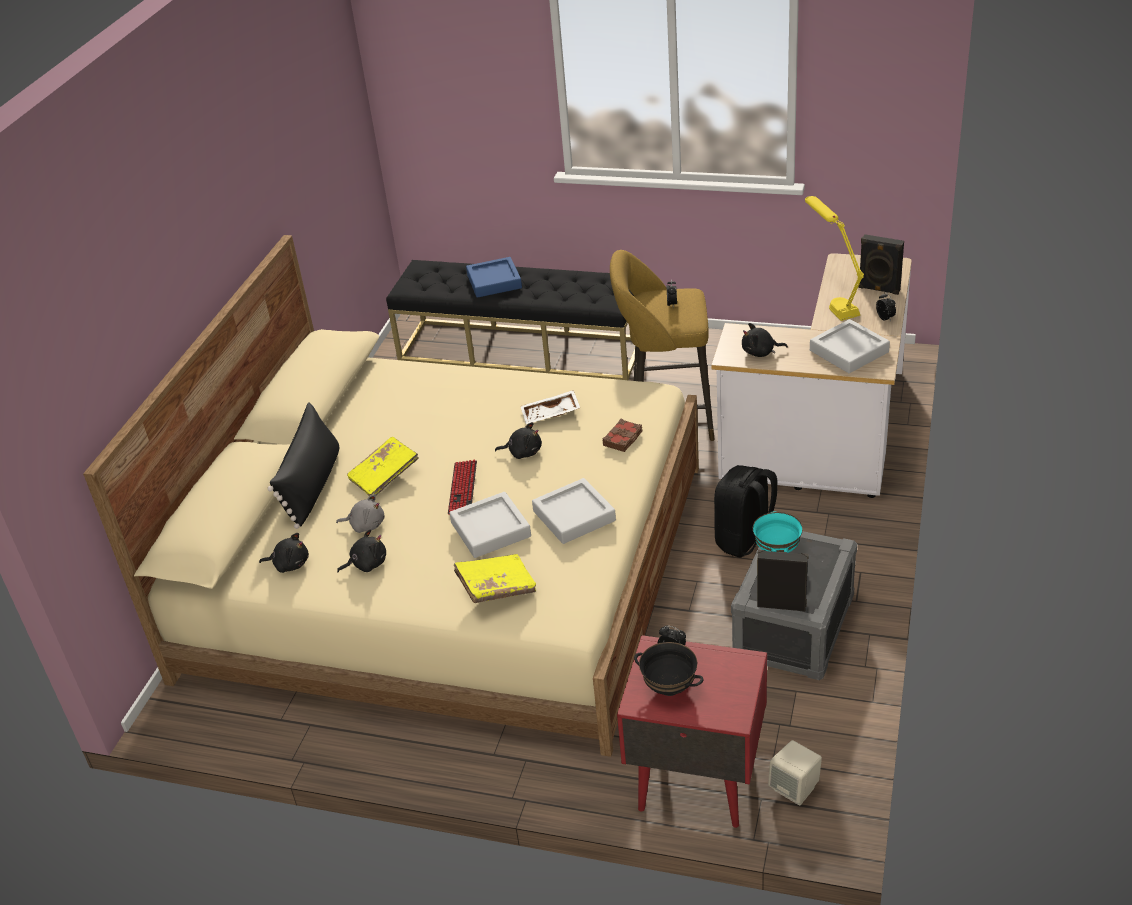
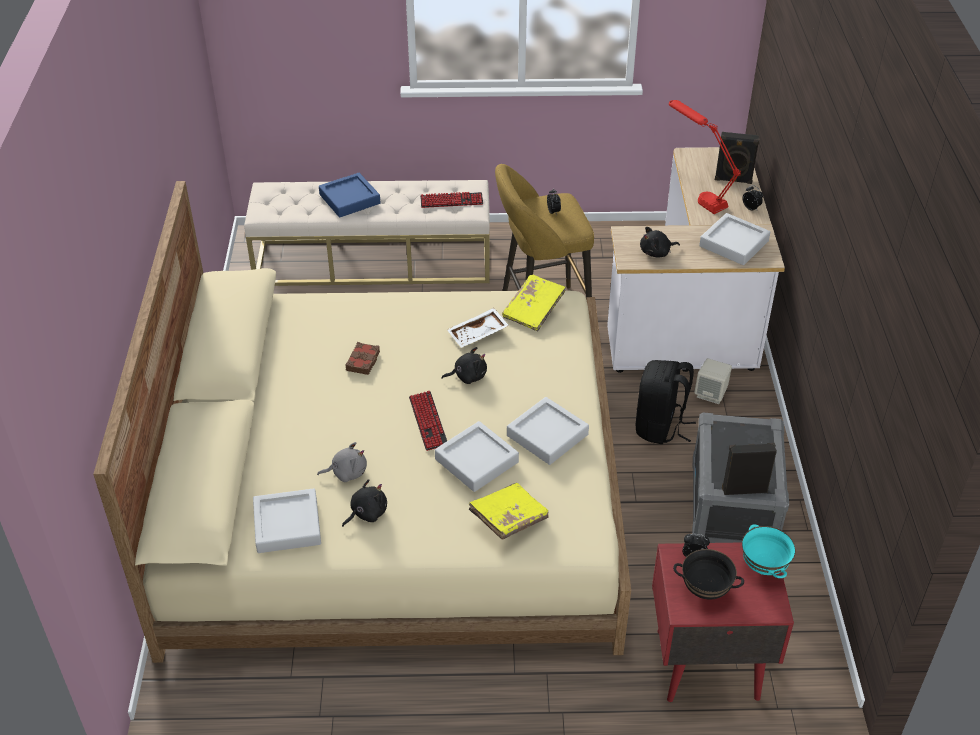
camera: 20 degrees left, 5 degrees up
(289, 564) = (287, 525): black plush toy -> grey tray
(312, 485) = (272, 438): black pillow -> none
(384, 476) = (343, 418): yellow book -> yellow book (534, 310)
(521, 350) = (374, 261): black bench -> beige bench
(593, 291) = (451, 201): none -> keyboard
(623, 439) = (558, 351): brown book -> brown book (363, 361)
(777, 551) = (719, 438): turquoise bowl -> turquoise bowl (764, 567)
(795, 788) = (793, 654): beige speaker -> beige speaker (711, 394)
(832, 300) = (697, 194): yellow table lamp -> red table lamp

